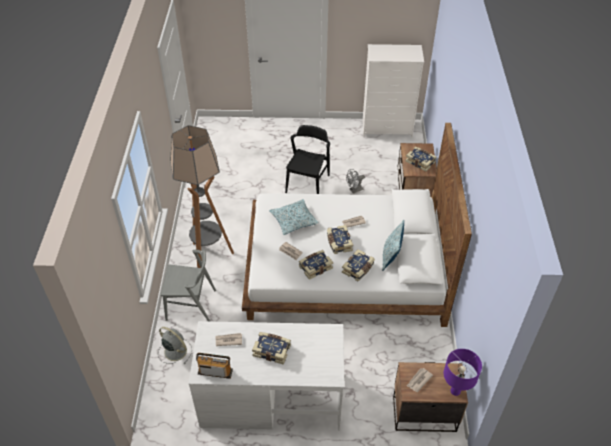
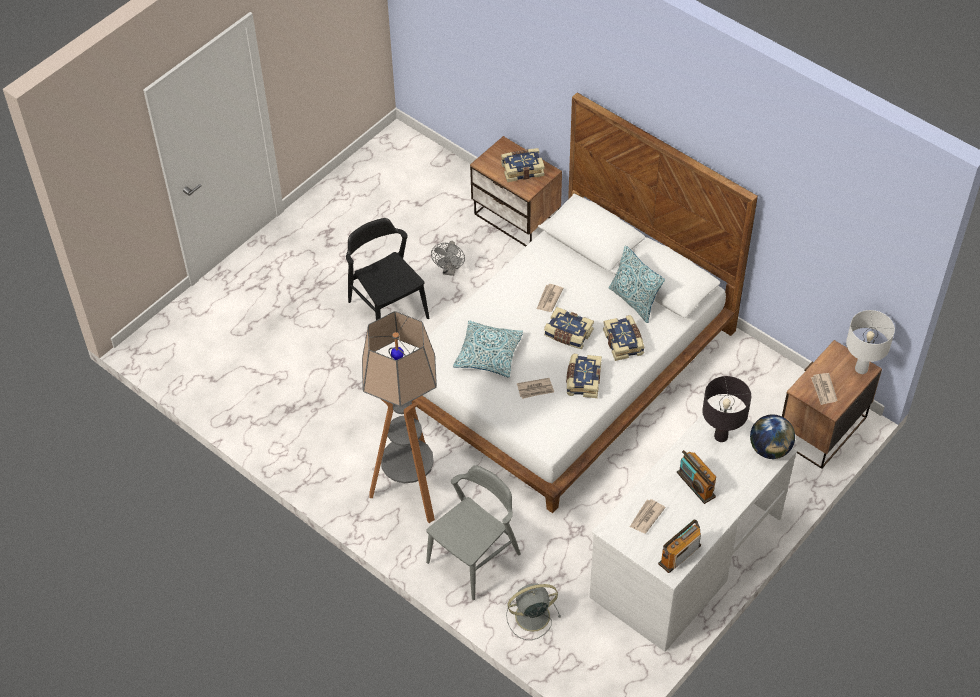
camera: 50 degrees left, 5 degrees up
(272, 350) = (695, 484): book -> radio
(318, 342) = (721, 436): none -> black table lamp
(331, 372) = (770, 449): none -> globe
(387, 128) = (376, 162): white dresser -> none
(455, 391) = (861, 369): purple table lamp -> white table lamp

